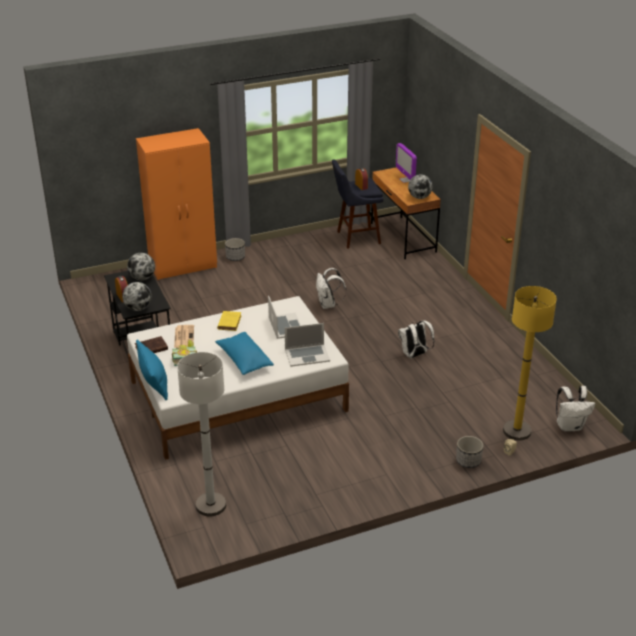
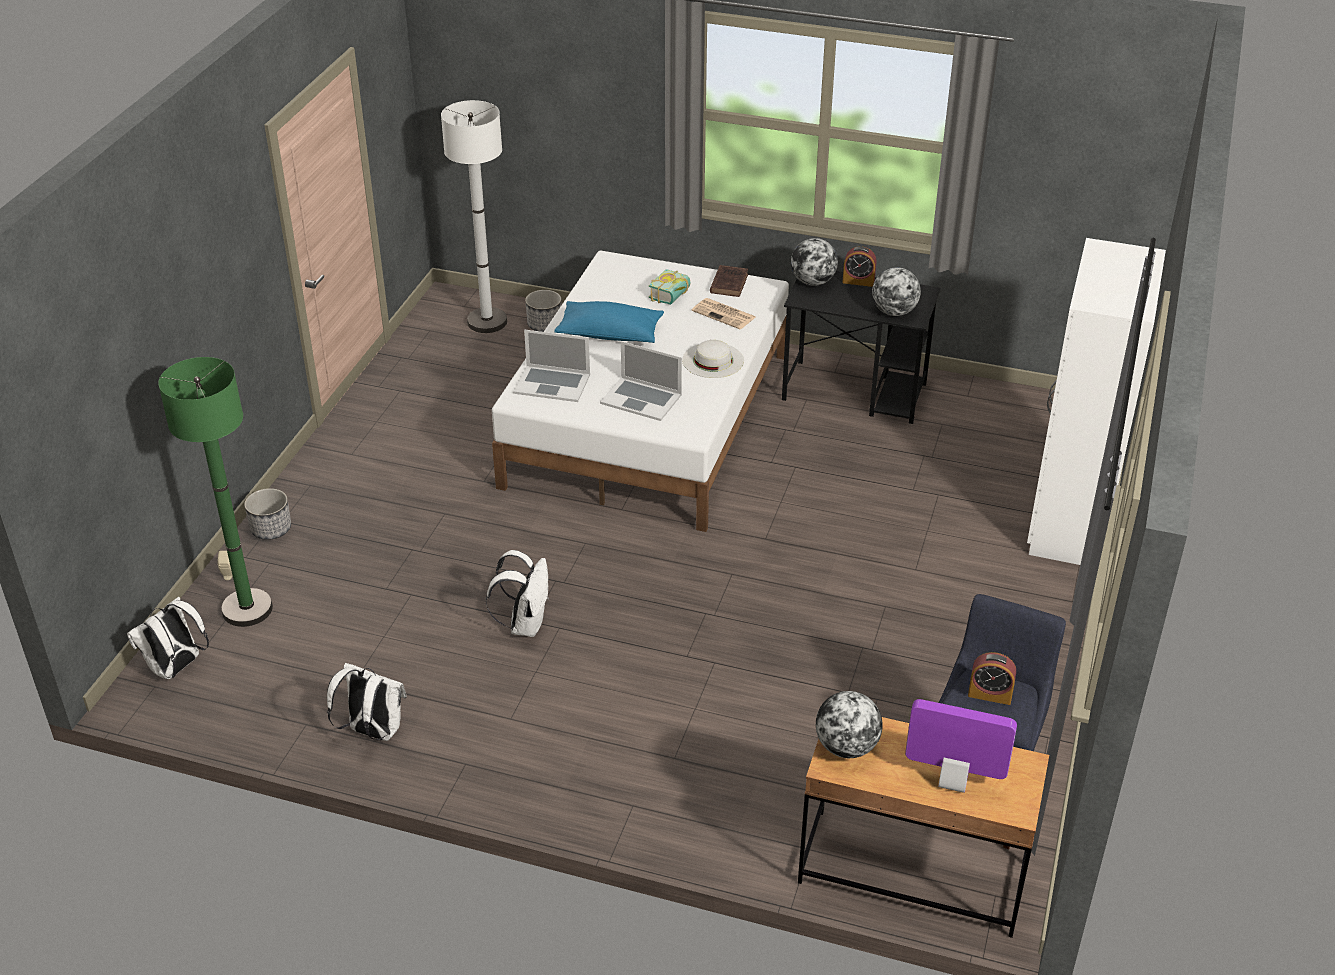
camera: 130 degrees right, 5 degrees up
(154, 382) = (654, 261): blue pillow -> none
(184, 266) = (1069, 522): orange wardrobe -> white wardrobe
(229, 322) = (713, 360): yellow book -> white hat
(235, 257) = (1046, 592): planter -> planter (544, 325)
(307, 355) = (552, 383): laptop -> laptop turned 105 degrees counterclockwise
(328, 305) = (770, 615): white backpack -> white backpack (372, 731)
(517, 431) = (247, 609): yellow floor lamp -> green floor lamp

